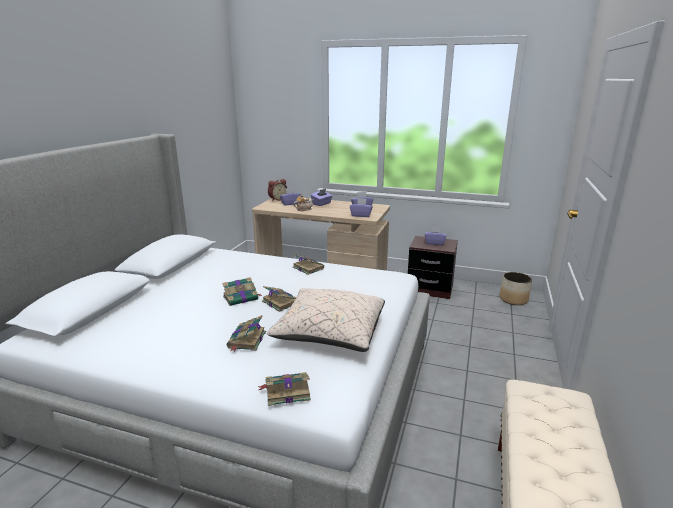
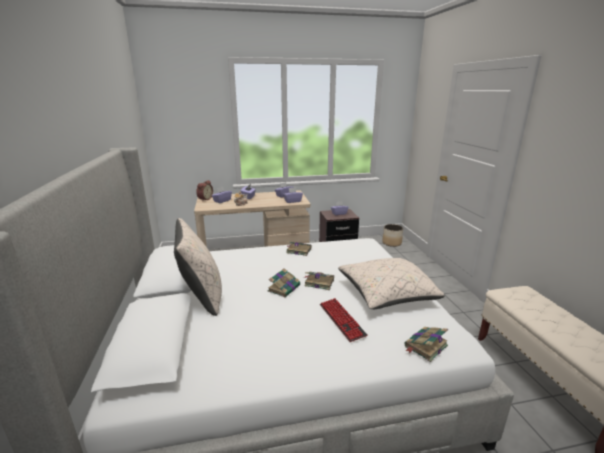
camera: 30 degrees left, 0 degrees up
(169, 285) = (202, 296): none -> beige pillow
(246, 340) = (341, 320): book -> keyboard

